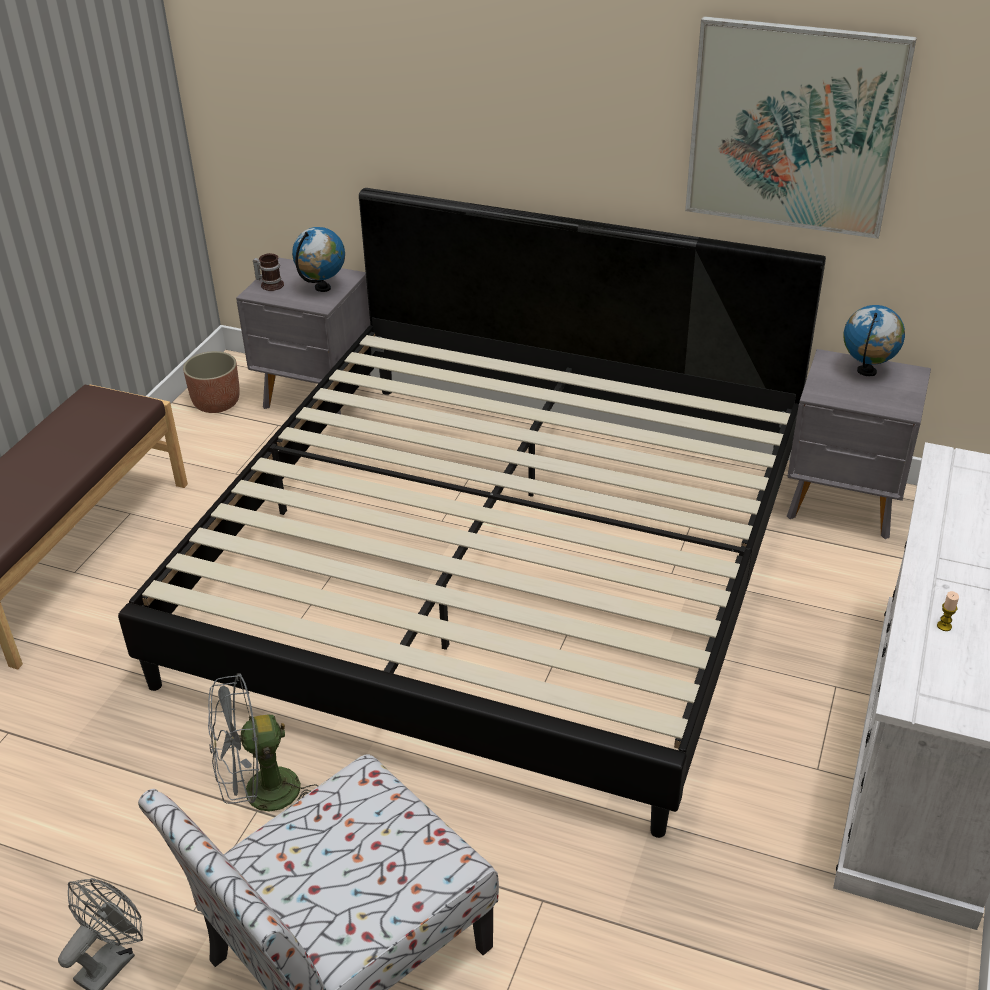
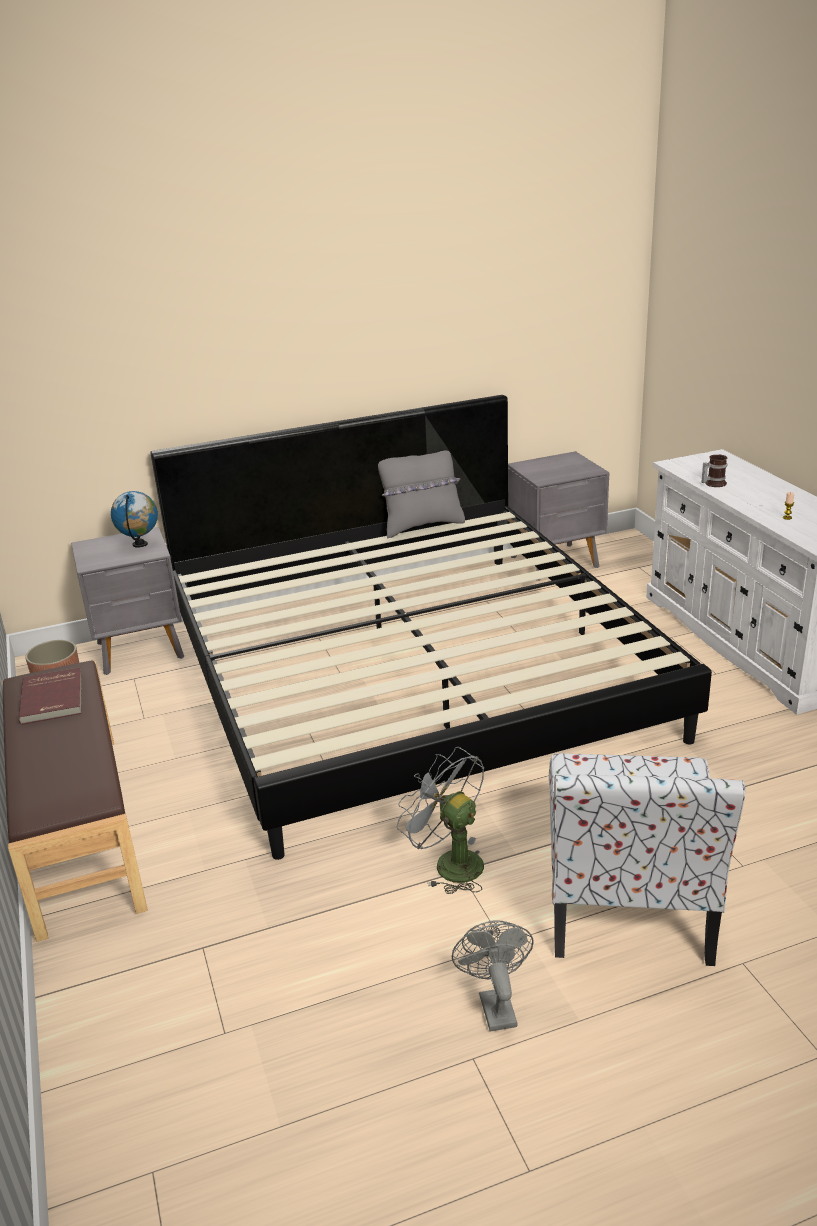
camera: 40 degrees left, 10 degrees down
(85, 426) = (54, 698): none -> red book
(260, 796) = (449, 863): grey fan -> grey fan turned 105 degrees clockwise
(270, 284) = (93, 557): mug -> mug (713, 483)
(666, 385) = (422, 526): none -> grey pillow
(793, 128) = (467, 312): picture -> none
(867, 371) = (549, 463): globe -> none

